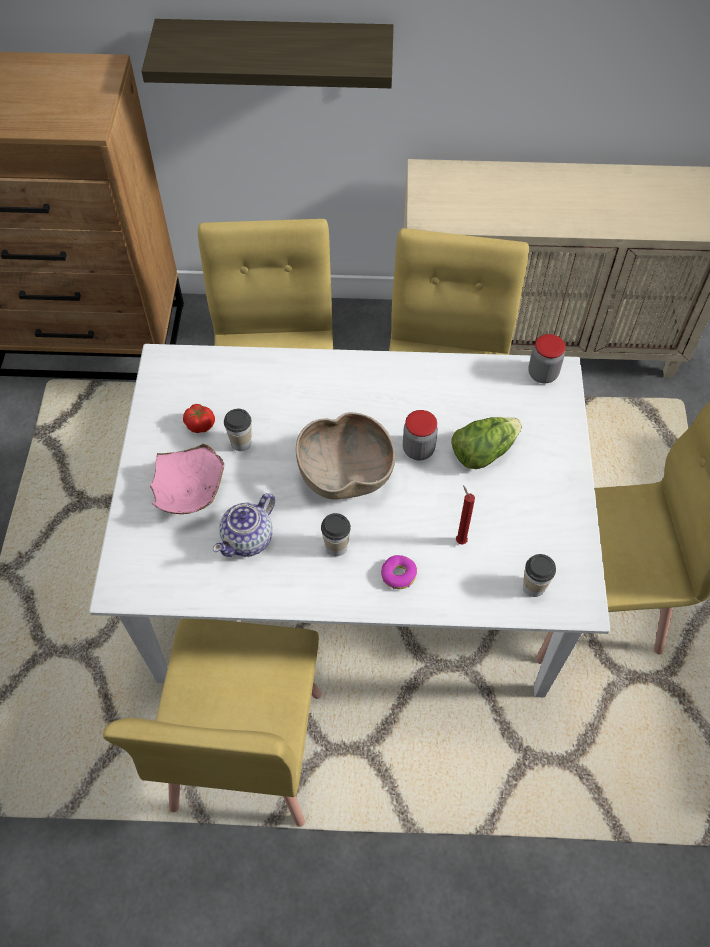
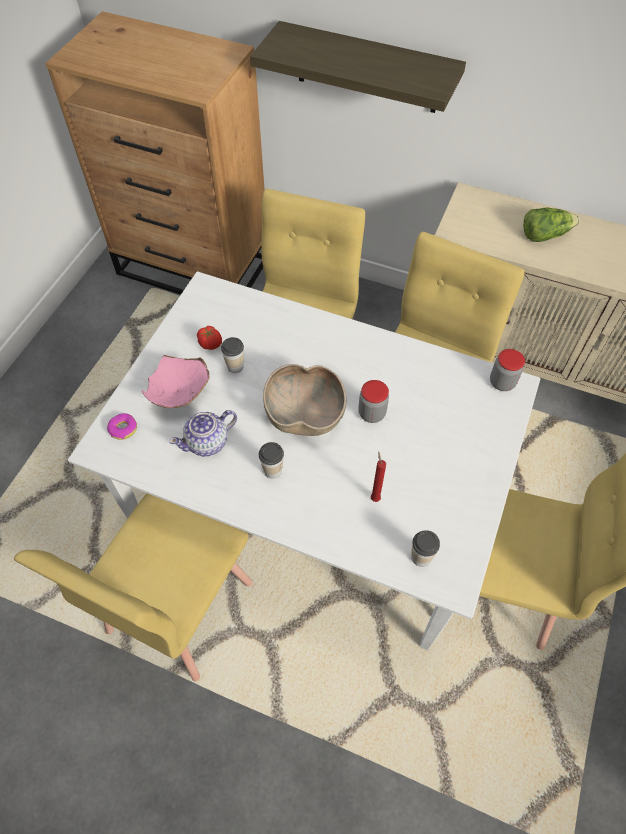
camera: 20 degrees right, 0 degrees up
(398, 575) = (312, 509): donut -> donut (123, 429)
(483, 451) = (425, 430): lettuce -> lettuce (544, 235)

